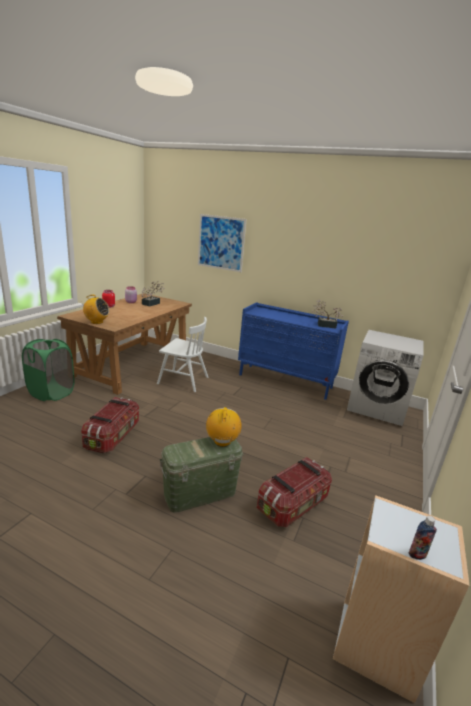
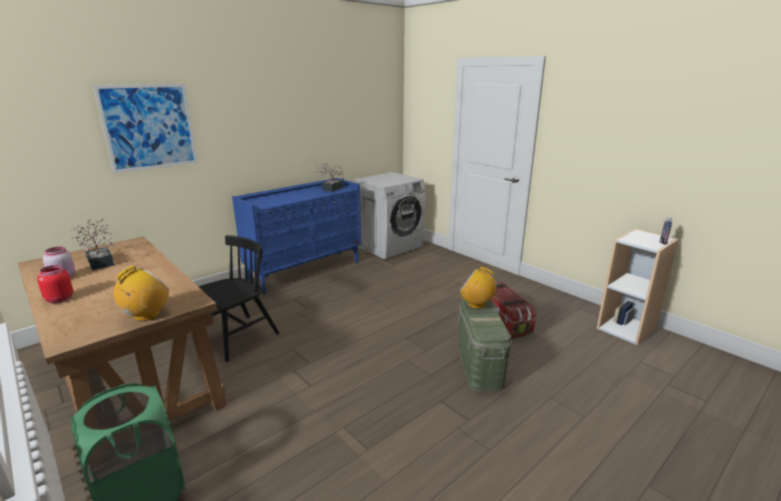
camera: 65 degrees left, 0 degrees up
(113, 436) = (344, 420): storage box -> none
(183, 380) = (237, 337): white chair -> black chair

